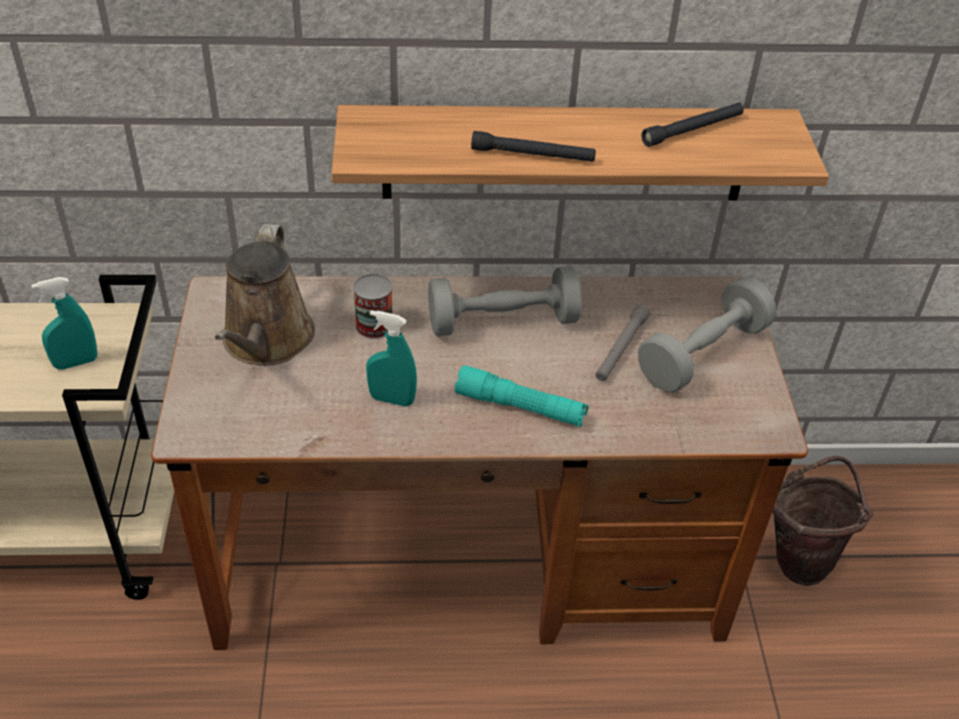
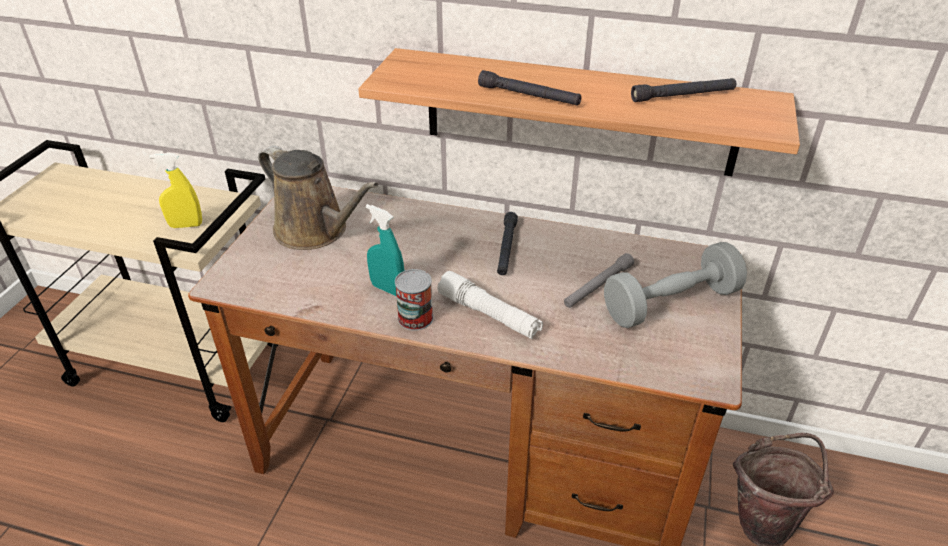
camera: 20 degrees right, 5 degrees down
(76, 362) = (186, 225): turquoise spray bottle -> yellow spray bottle
(266, 342) = (316, 231): brown watering can -> brown watering can turned 75 degrees counterclockwise
(374, 326) = (402, 234): can -> can (415, 318)
(502, 322) = (506, 248): grey dumbbell -> black flashlight
(520, 407) = (489, 315): turquoise flashlight -> white flashlight

